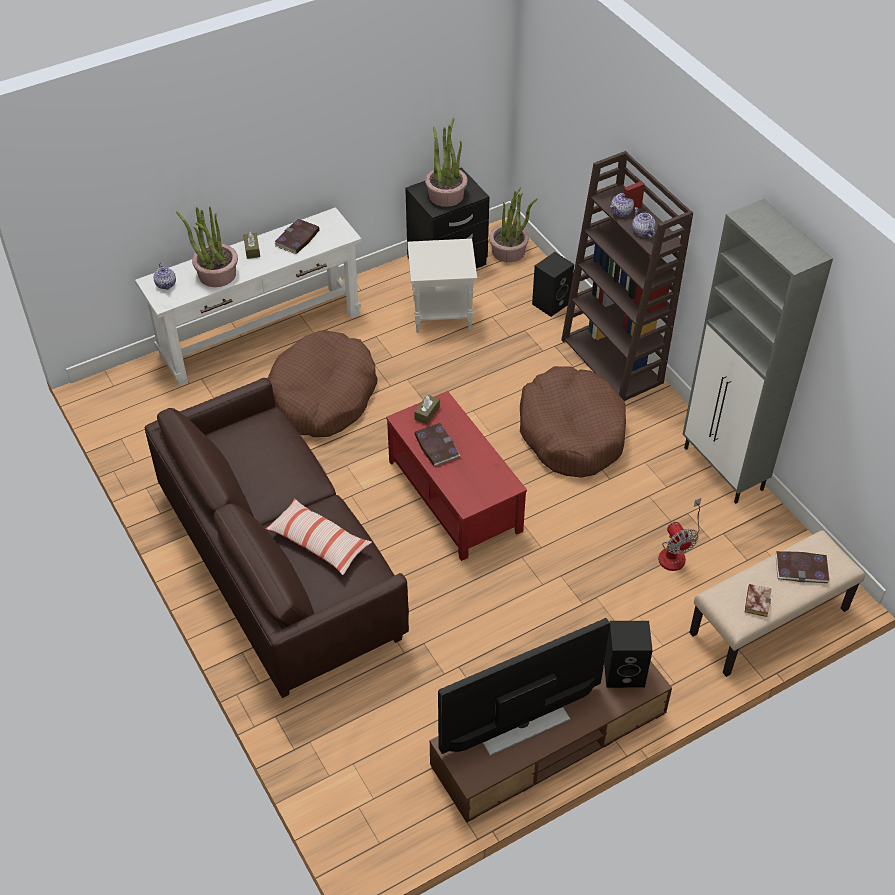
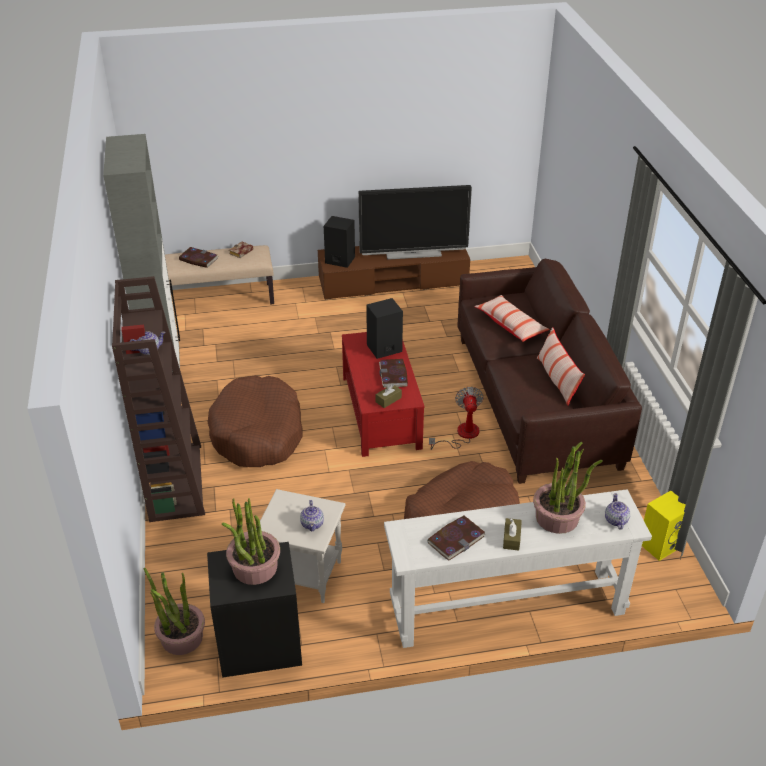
camera: 160 degrees left, 10 degrees down
(127, 423) = (660, 544): none -> yellow speaker
(244, 469) = (557, 380): none -> pillow
(551, 302) = (184, 557): black speaker -> black speaker (384, 349)
(642, 231) = (148, 329): teapot -> teapot (312, 524)
(676, 552) = (245, 343): fan -> fan (461, 435)

